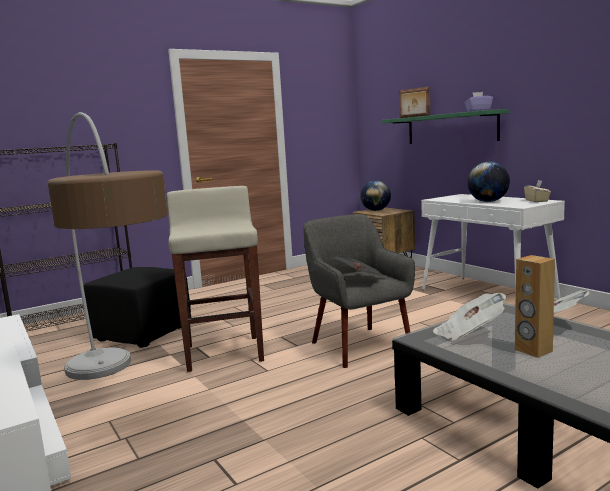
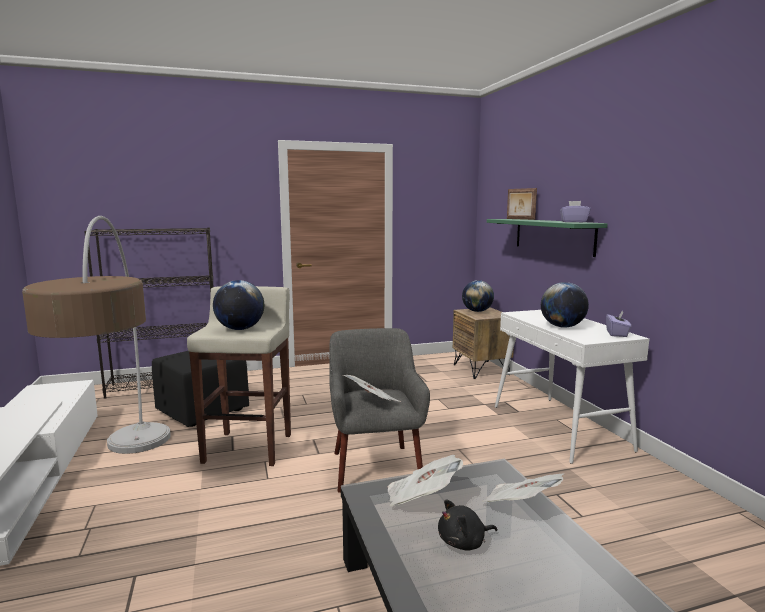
camera: 15 degrees right, 0 degrees up
(215, 228) = (240, 329): none -> globe
(533, 350) = (464, 542): brown speaker -> black plush toy
(537, 201) = (617, 334): beige tissue box -> purple tissue box

